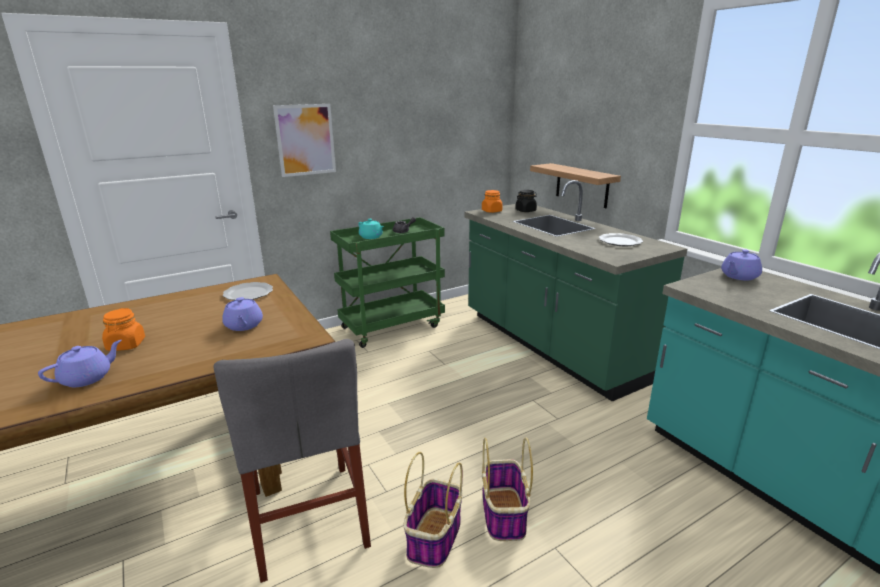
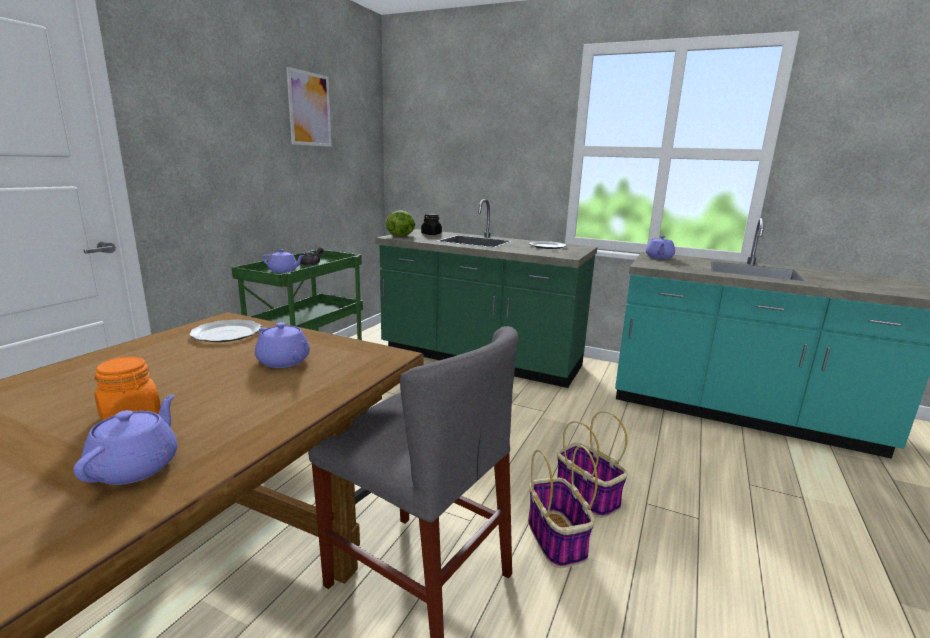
camera: 35 degrees left, 5 degrees down
(305, 140) = (196, 151): picture -> picture (309, 109)
(371, 237) = (283, 271): turquoise teapot -> purple teapot
(492, 211) = (401, 236): orange jar -> lettuce
(582, 185) = (474, 208): shelf -> none

